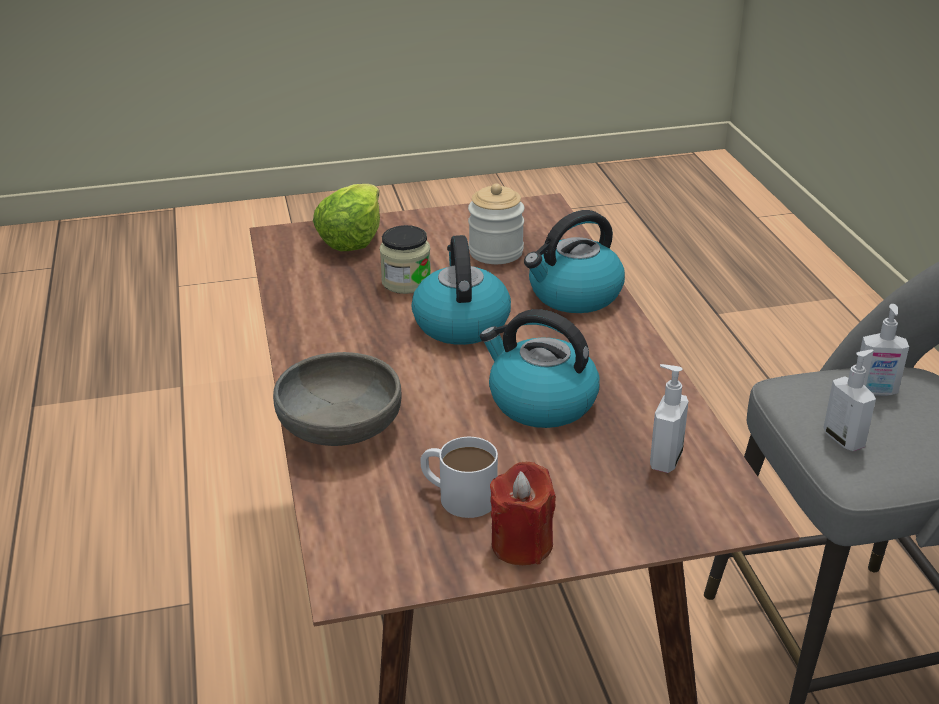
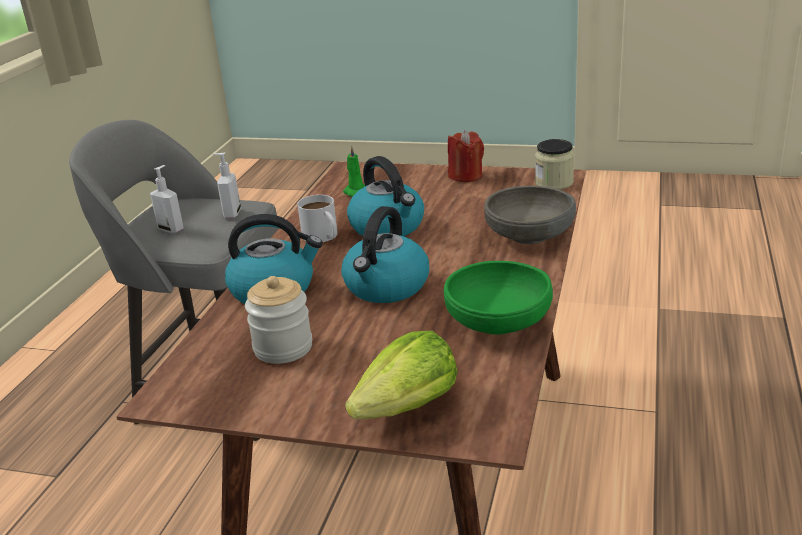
camera: 150 degrees left, 5 degrees down
(318, 311) = (498, 323): none -> green bowl
(406, 282) = (397, 335): jar -> jar (554, 183)
(458, 495) = (481, 196): white mug -> white mug (323, 237)
(664, 460) = (355, 192): soap dispenser -> green candle

